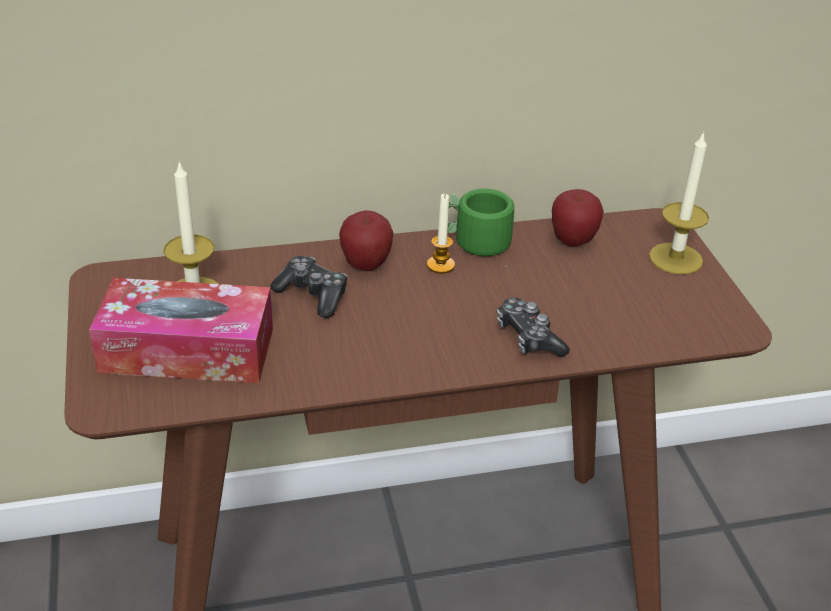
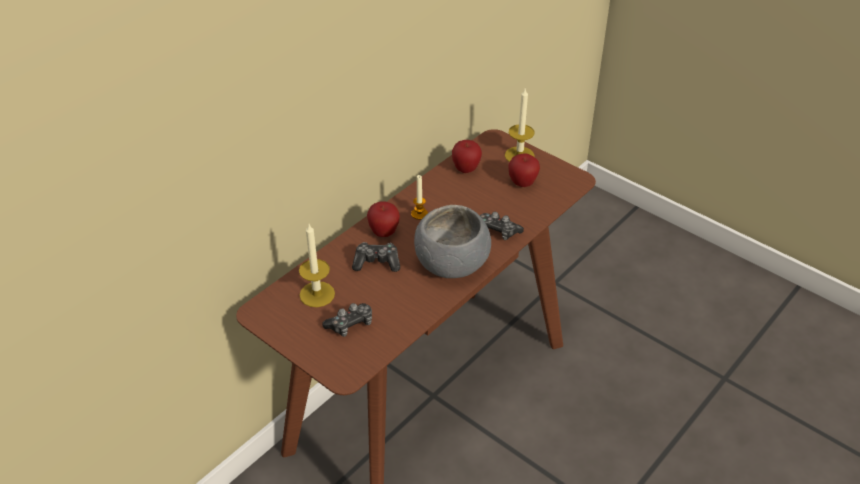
camera: 35 degrees left, 5 degrees up
(187, 350) = (350, 324): tissue box -> game controller
(411, 346) = (452, 263): none -> grey bowl
(475, 244) = (423, 194): green mug -> none
(639, 295) = (522, 183): none -> apple

